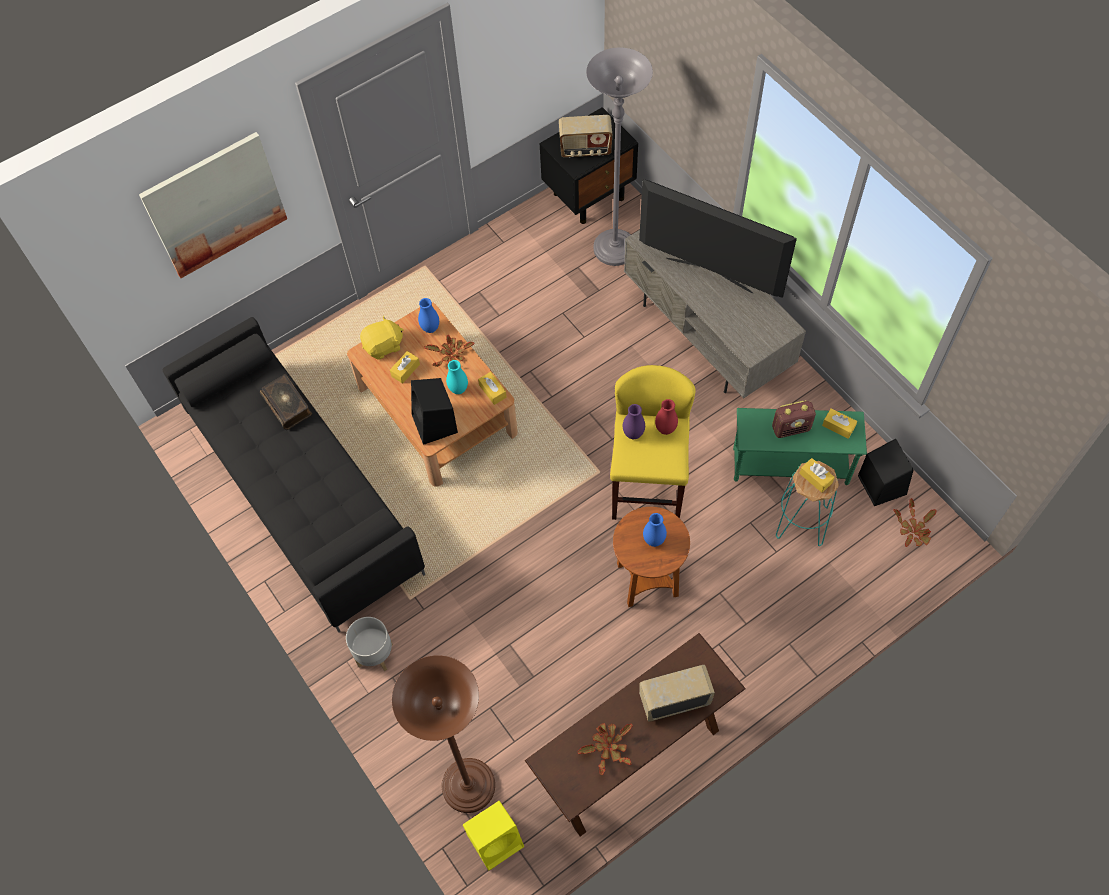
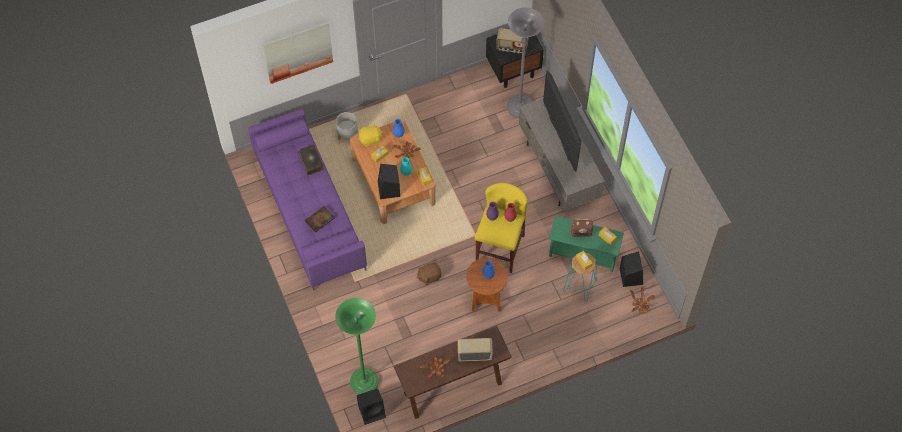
camera: 10 degrees right, 0 degrees up
(302, 492) = (308, 211): black sofa -> purple sofa
(323, 503) = (320, 219): none -> book
(374, 655) = (330, 306): grey planter -> grey planter (347, 136)
(468, 786) = (364, 382): brown floor lamp -> green floor lamp
(496, 839) = (372, 411): yellow speaker -> black speaker
(538, 561) = (429, 276): none -> brown plush toy
(708, 276) = (560, 138): television -> television turned 150 degrees counterclockwise

